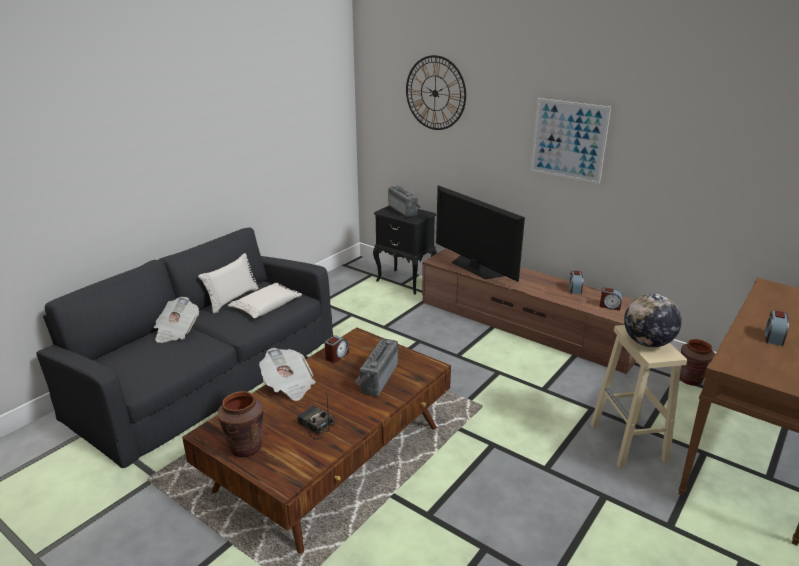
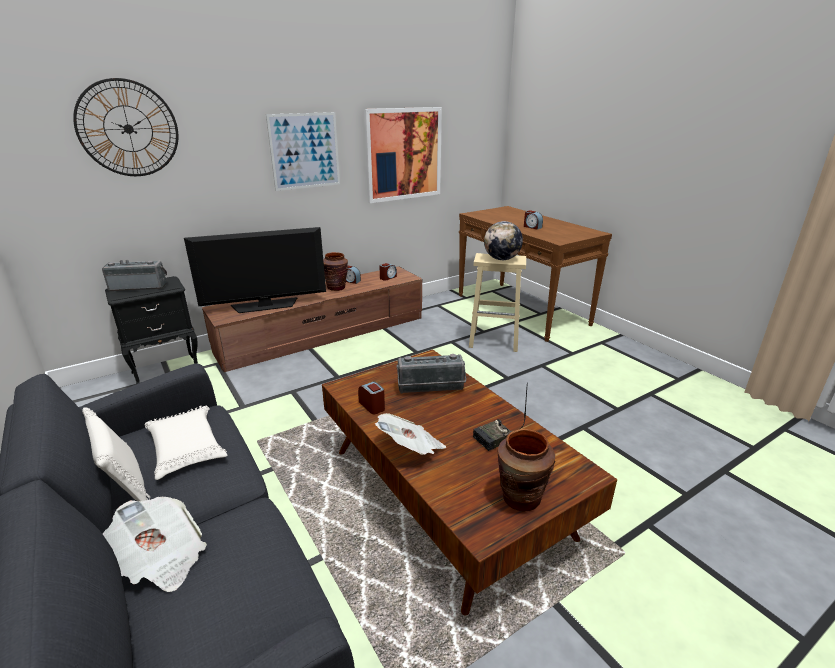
camera: 70 degrees left, 0 degrees up
(376, 378) = (430, 389): radio -> radio turned 45 degrees counterclockwise
(690, 380) = (442, 302): brown vase -> brown vase (336, 288)
(696, 173) = (403, 154): none -> picture

